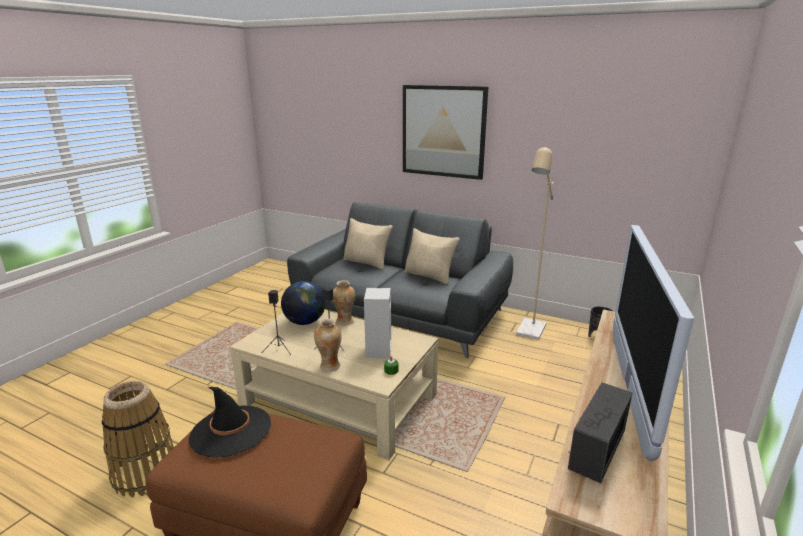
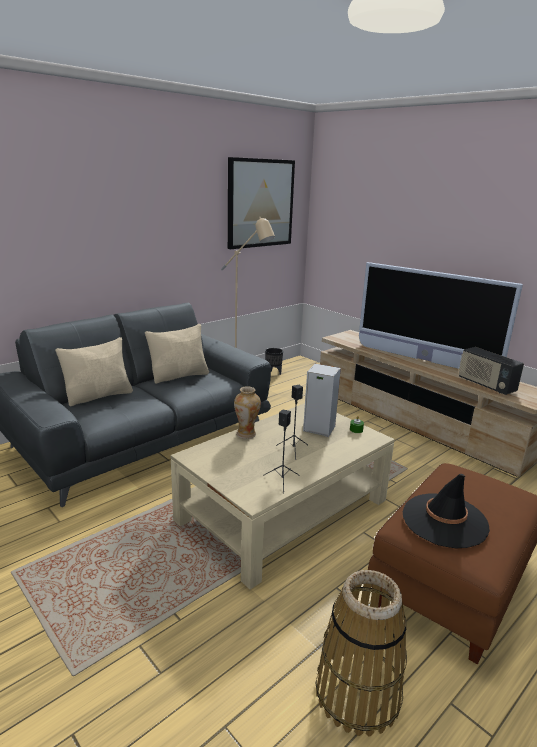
camera: 70 degrees left, 0 degrees up
(305, 322) = (227, 456): globe -> none
(330, 366) = (335, 456): vase -> none
(443, 131) = (110, 217): picture -> picture (260, 203)

